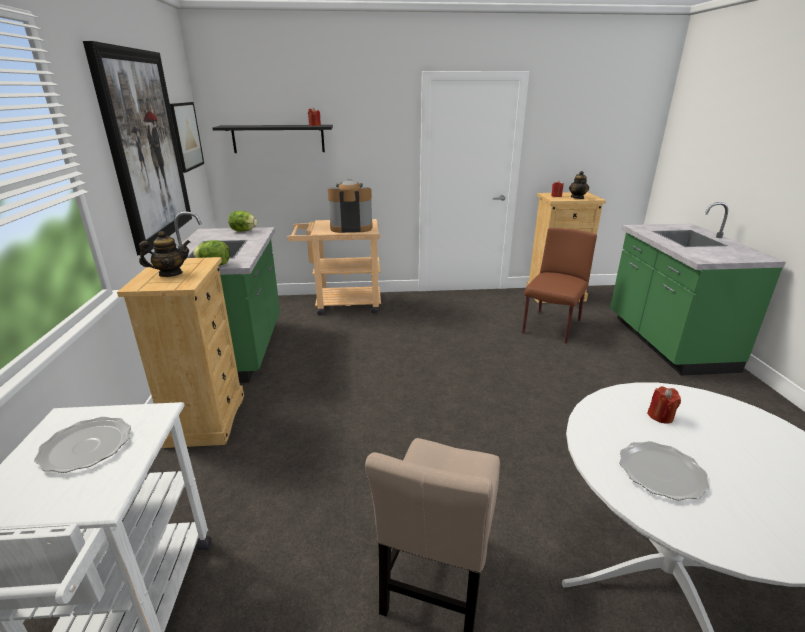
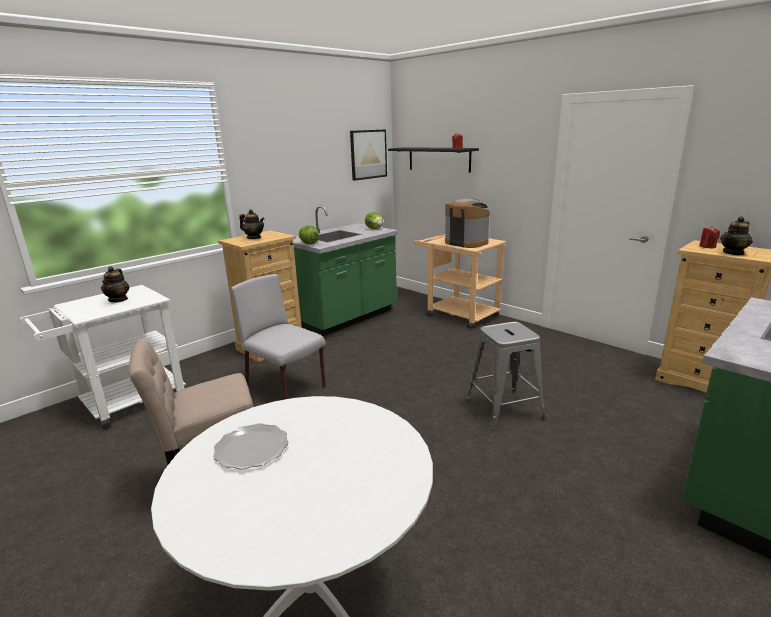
camera: 50 degrees right, 5 degrees down
(87, 446) = (118, 299): plate -> teapot
(145, 148) = (307, 160): picture -> none
(318, 449) = (286, 387): none -> grey chair
(507, 364) = (503, 409): none -> grey stool
(551, 327) = (620, 405): brown chair -> none
(660, 416) = (341, 433): red candle -> none

